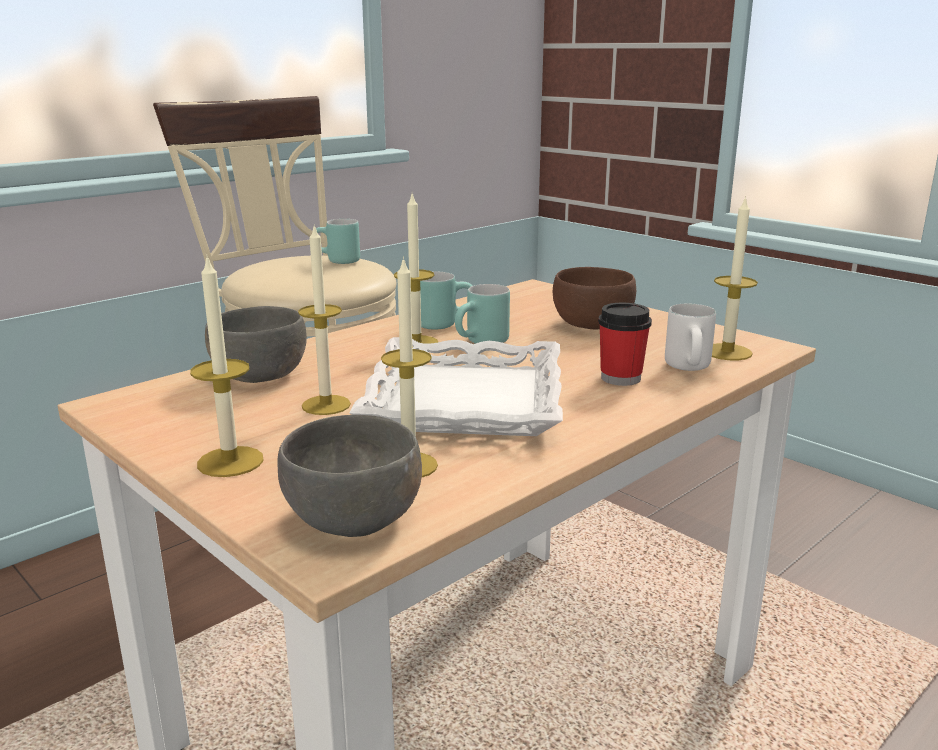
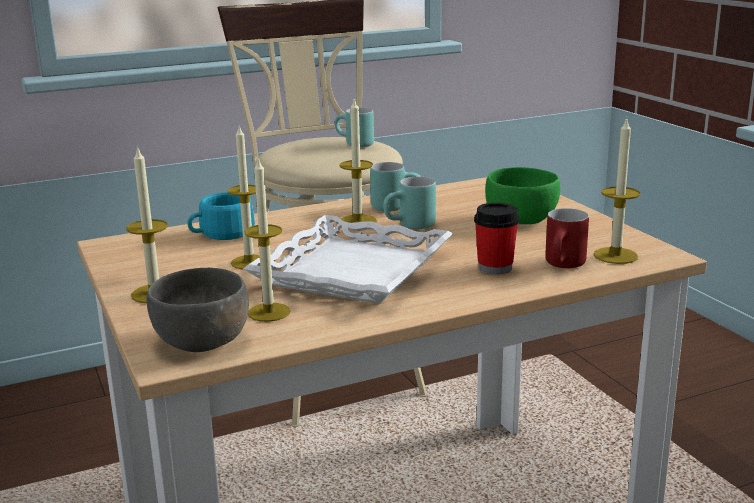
camera: 20 degrees right, 0 degrees up
(258, 375) = (221, 234): grey bowl -> turquoise cup
(593, 324) = (522, 219): brown bowl -> green bowl
(692, 369) = (565, 266): white mug -> red mug

